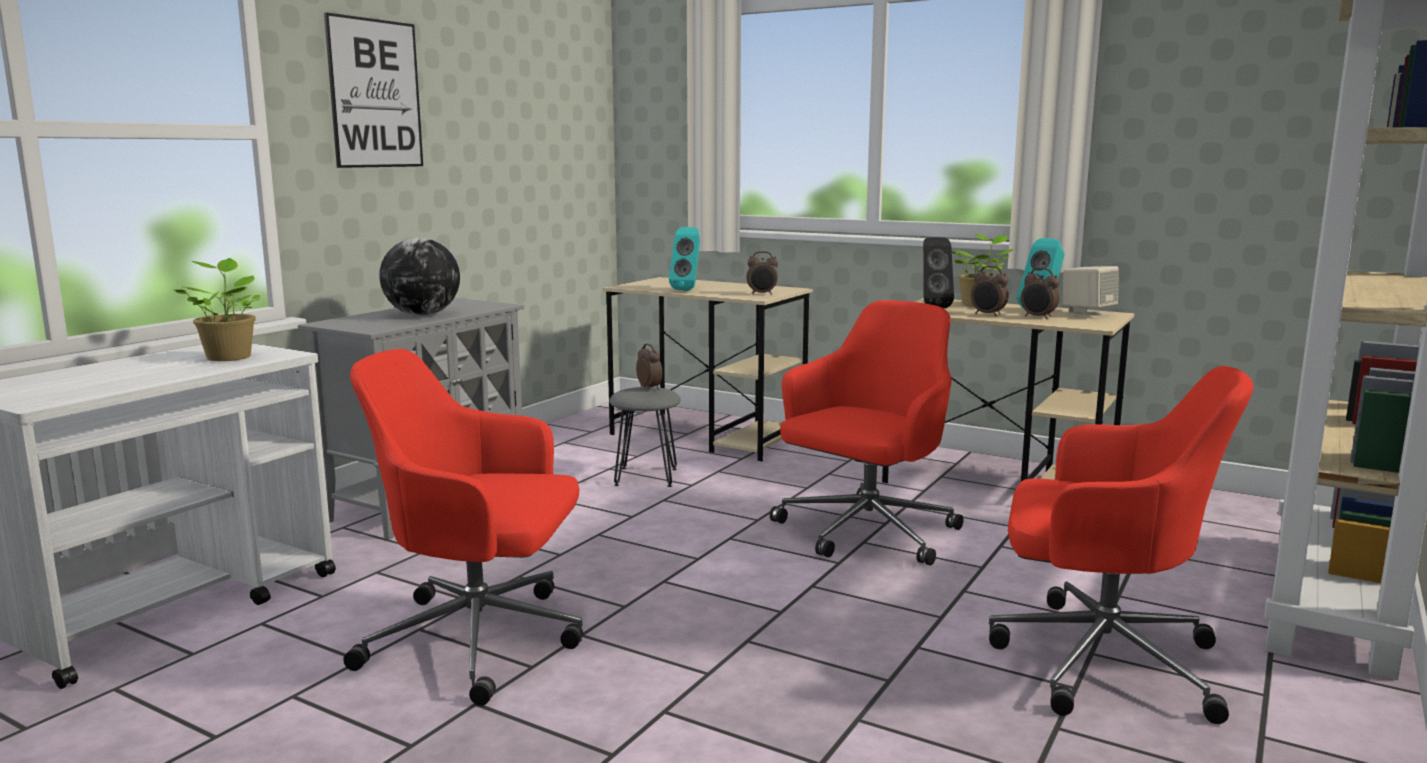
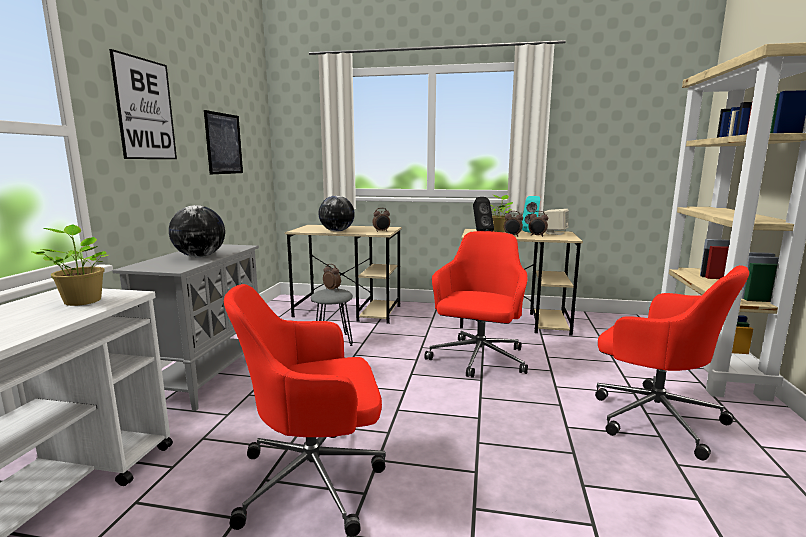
camera: 20 degrees left, 0 degrees up
(513, 138) = (224, 143): none -> picture
(688, 290) = (337, 231): turquoise speaker -> globe
(1099, 660) = (653, 416): red office chair -> red office chair turned 45 degrees clockwise

